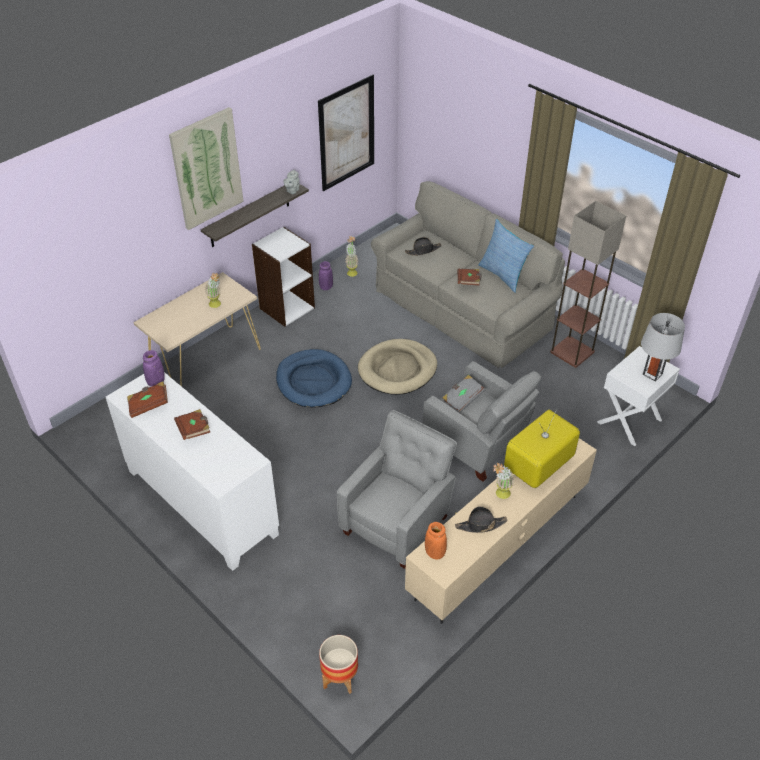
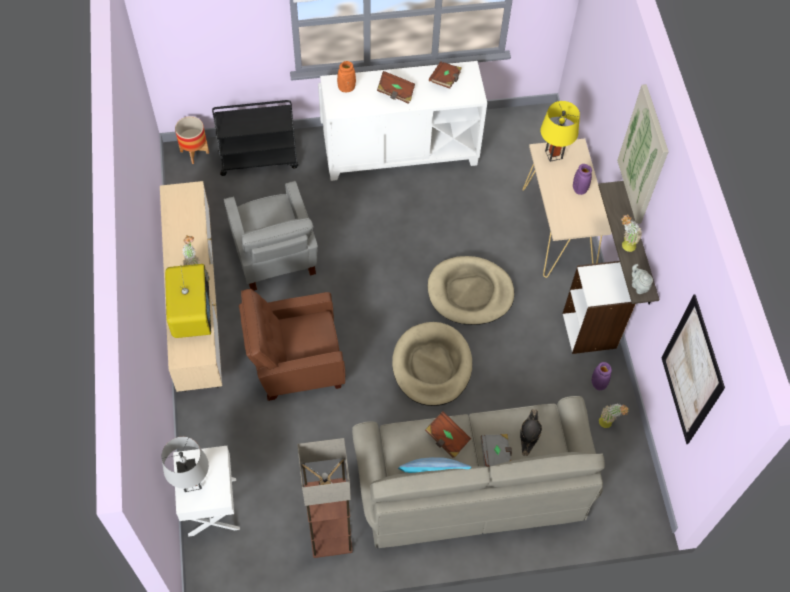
camera: 125 degrees right, 15 degrees up
(156, 382) = (468, 94): purple vase -> purple vase (579, 189)
(167, 331) = (554, 154): none -> yellow table lamp
(216, 305) = (563, 203): potted plant -> potted plant (625, 246)
(300, 611) = (259, 159): none -> black cart
(313, 381) = (470, 293): blue dog bed -> beige dog bed
(435, 552) = (189, 198): orange vase -> orange vase (346, 88)
(462, 399) = (316, 334): grey book -> grey book (496, 455)
(477, 445) = (295, 363): grey armchair -> brown armchair
(480, 525) = (183, 239): black hat -> none

